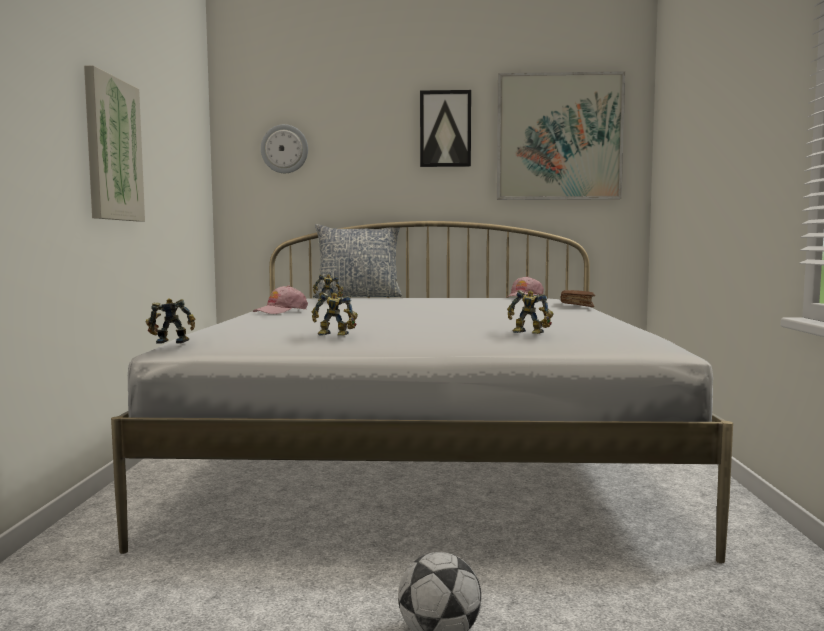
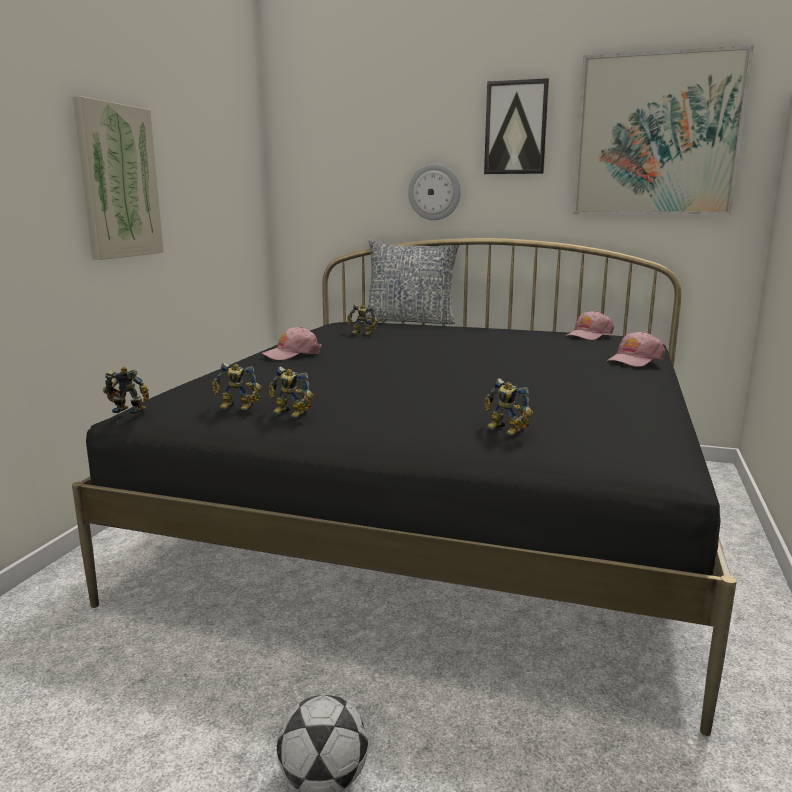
camera: 15 degrees right, 10 degrees up
(279, 334) = (237, 408): none -> toy robot
(284, 149) = (338, 154): wall clock -> wall clock (434, 192)
(424, 456) = (440, 515): white bed -> black bed
(577, 305) = (634, 360): brown book -> pink cap

